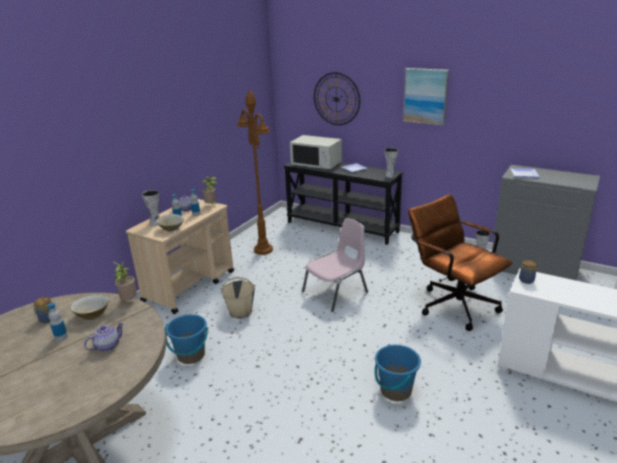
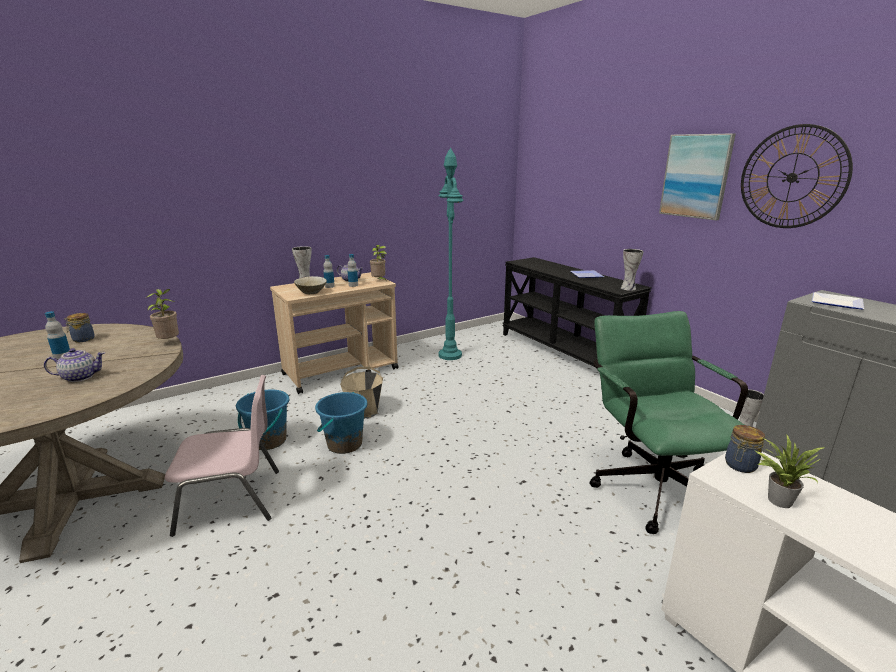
camera: 25 degrees right, 5 degrees down
(93, 315) = (120, 346): beige bowl -> none
(263, 250) = (450, 355): brown floor lamp -> turquoise floor lamp
(316, 165) = (544, 266): white microwave -> none
(336, 99) = (581, 183): wall clock -> wall clock (792, 177)
(336, 292) = (493, 421): pink chair -> pink chair (231, 500)
(395, 390) = (461, 581): blue bucket -> blue bucket (344, 444)
(452, 303) = (651, 484): brown office chair -> green office chair
(549, 291) = (777, 499): none -> potted plant

